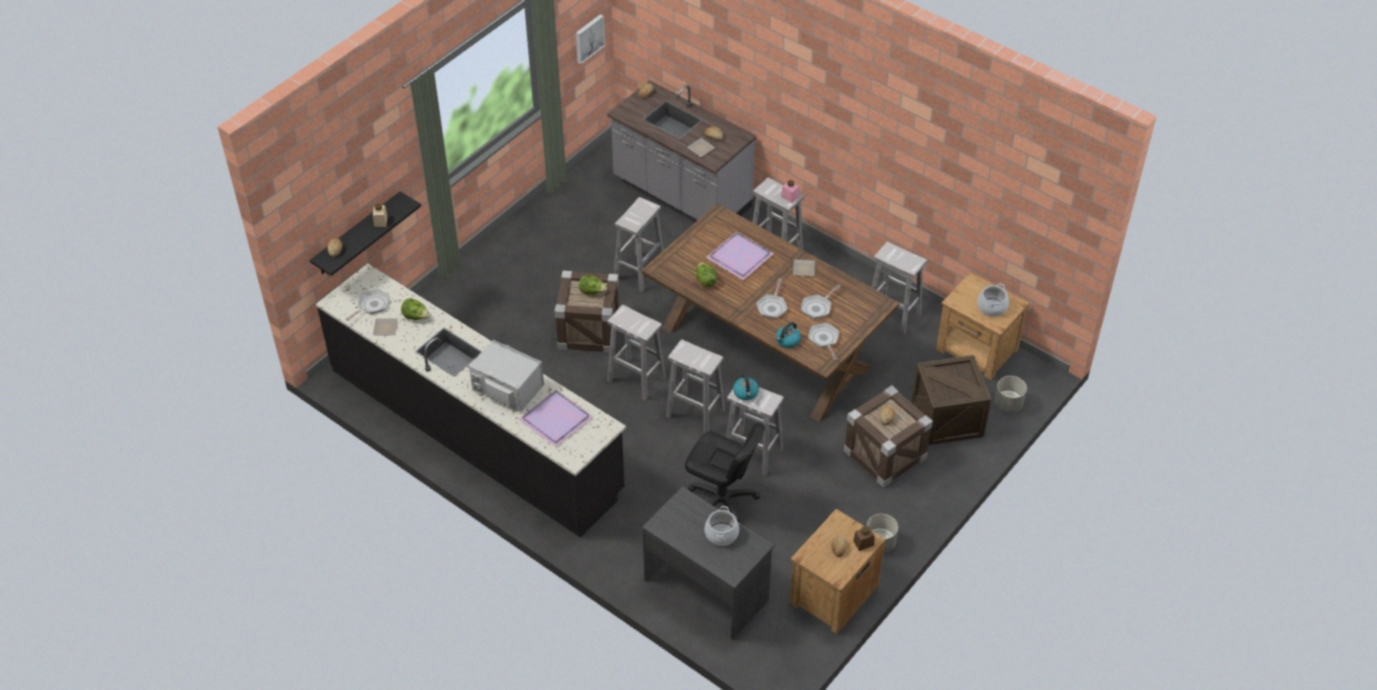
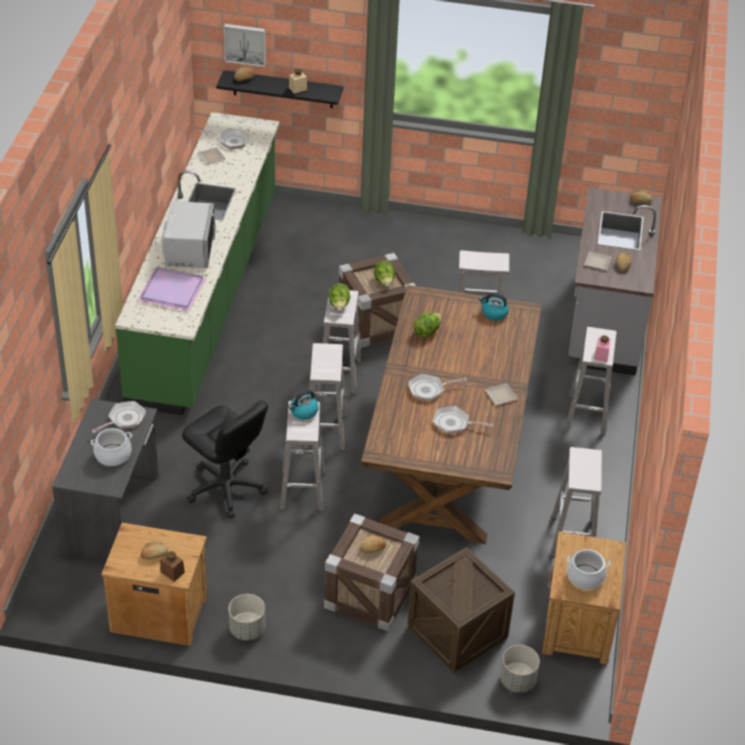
camera: 60 degrees right, 5 degrees down
(416, 317) = (236, 169): lettuce -> lettuce (339, 305)
(475, 429) = (207, 296): black counter -> green counter
(588, 38) = (636, 114): picture -> picture (245, 44)
(722, 502) = (226, 488): black office chair -> black office chair turned 45 degrees counterclockwise
(738, 257) = (478, 343): purple tray -> none
(787, 341) = (390, 416): kettle -> kettle (494, 313)
(824, 340) = (412, 443): frying pan -> frying pan (124, 419)

